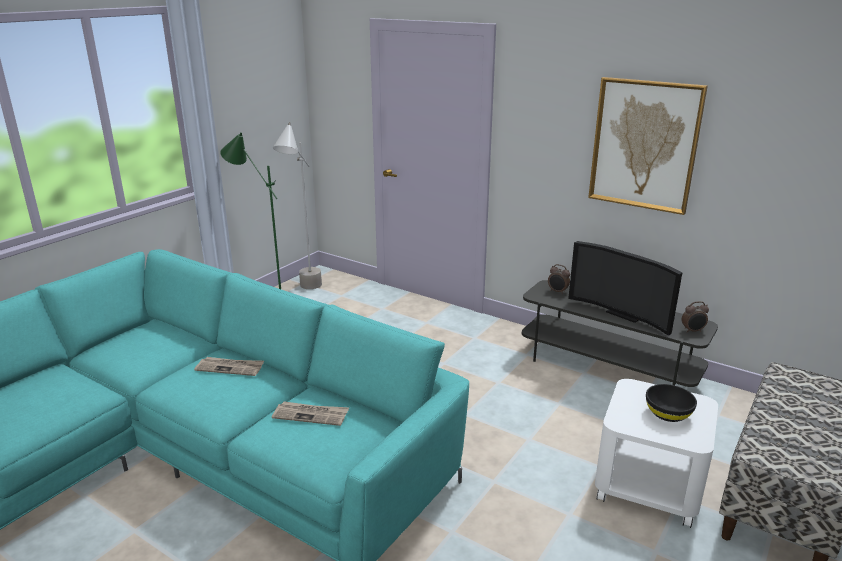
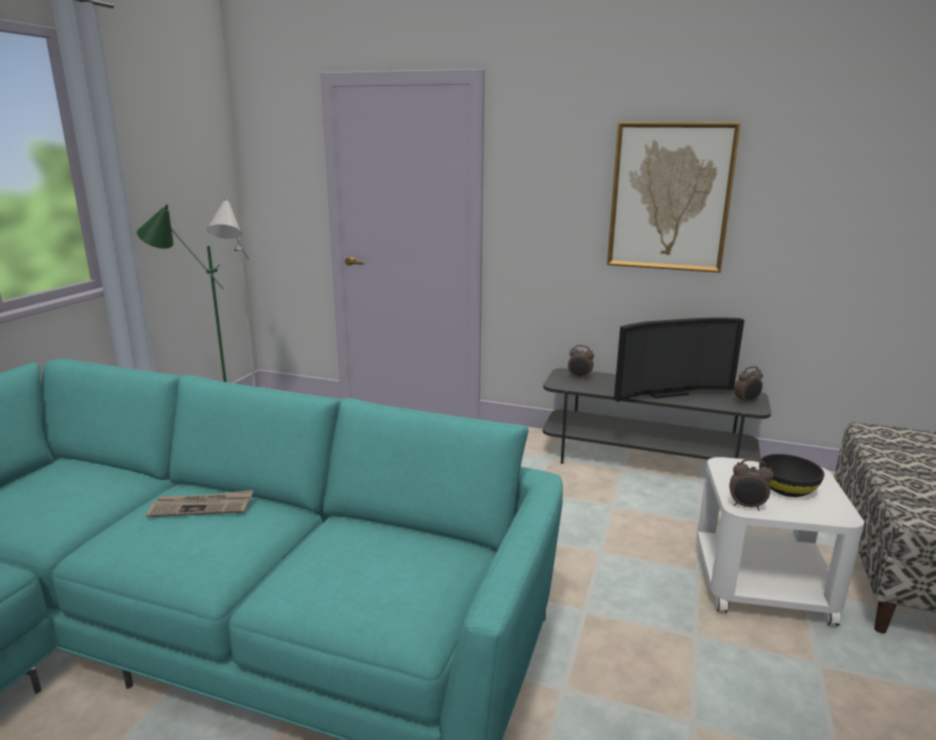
camera: 15 degrees left, 5 degrees down
(311, 415) = (350, 553): newspaper -> none
(623, 423) = (746, 506): none -> alarm clock
(624, 314) = (665, 392): television -> television turned 45 degrees counterclockwise

